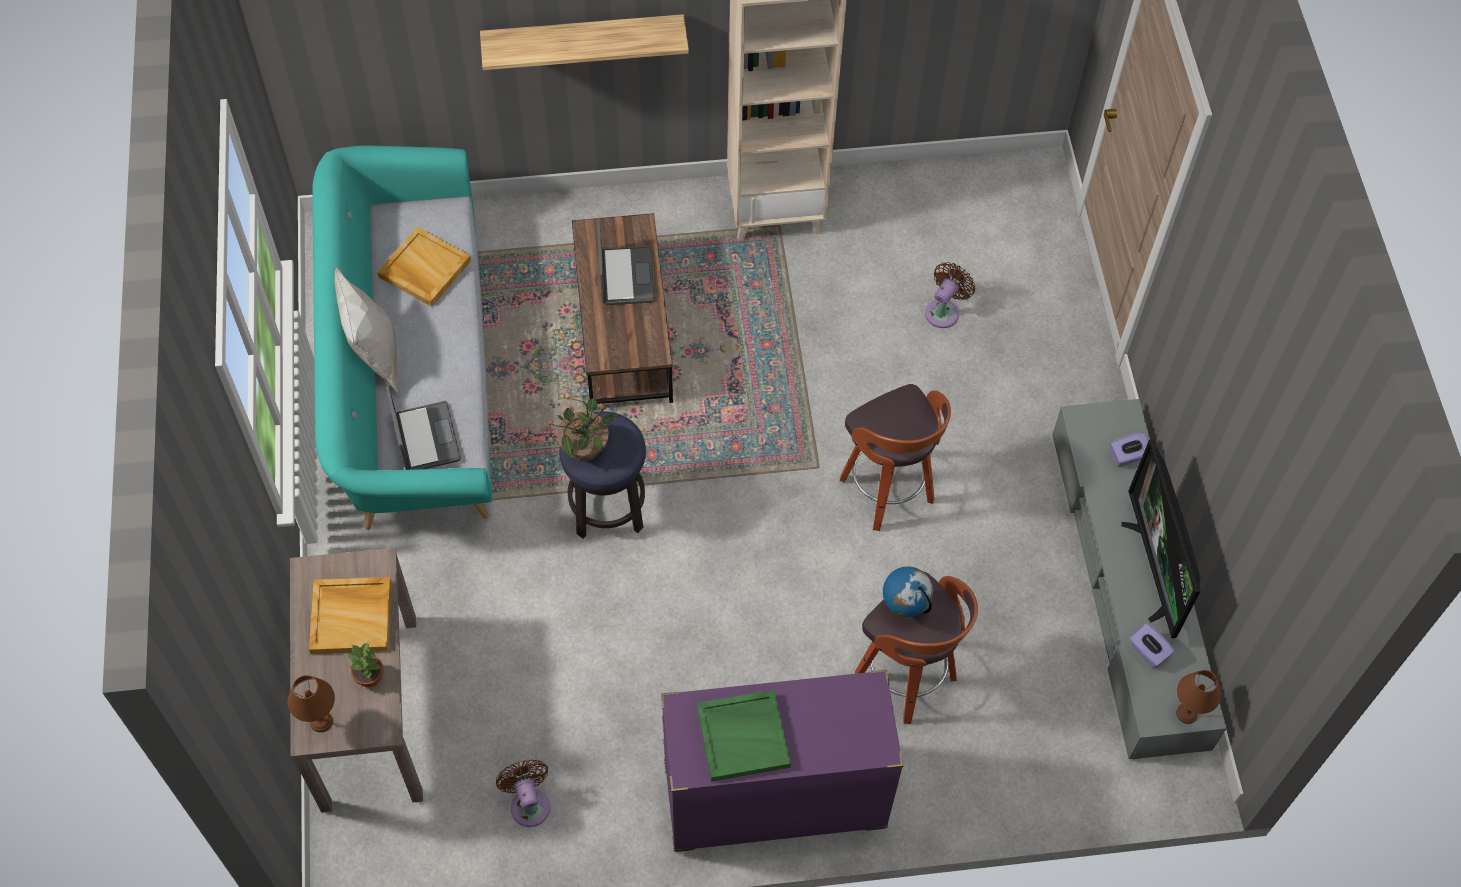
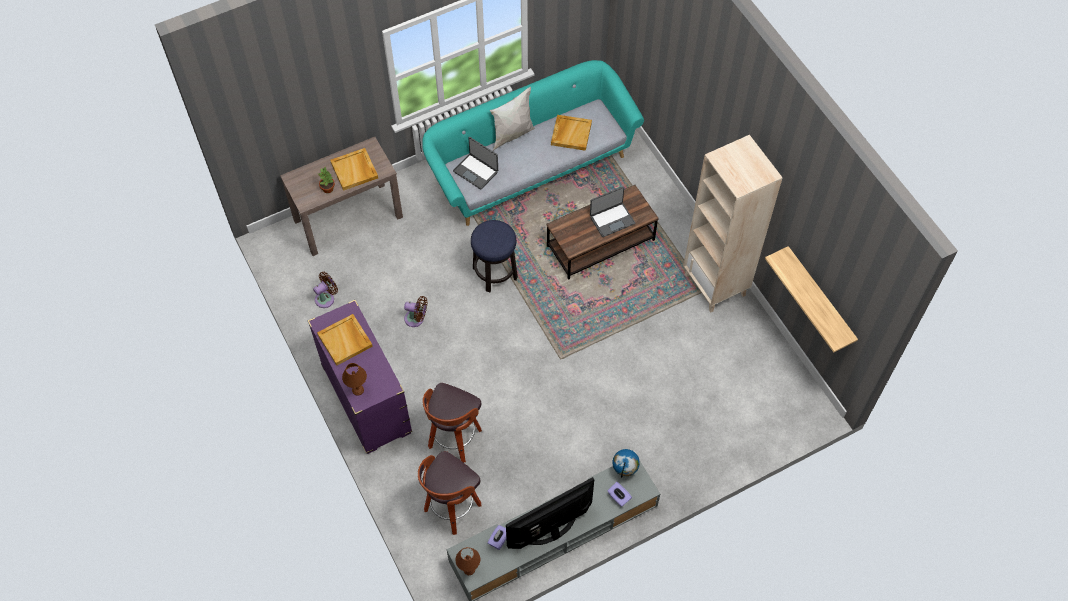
camera: 70 degrees right, 0 degrees up
(321, 720) = (300, 179): brown table lamp -> brown table lamp (358, 390)
(425, 438) = (476, 171): laptop -> laptop turned 75 degrees clockwise
(583, 38) = (698, 120): shelf -> shelf (819, 298)
(585, 448) = (488, 230): potted plant -> none
(743, 736) = (345, 341): green tray -> beige tray
(888, 492) = (560, 397): stool -> stool (451, 509)
(904, 607) = (454, 397): globe -> globe (624, 470)
(944, 311) = (690, 389): brown fan -> brown fan (416, 319)

